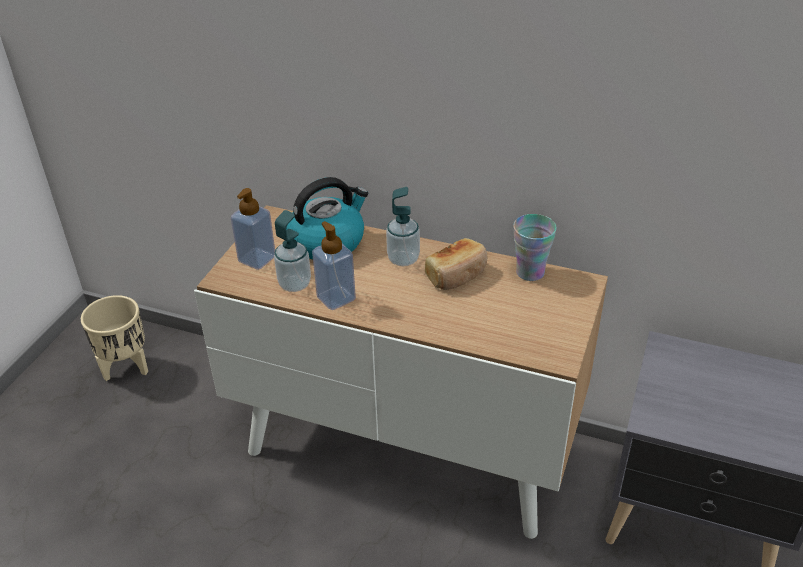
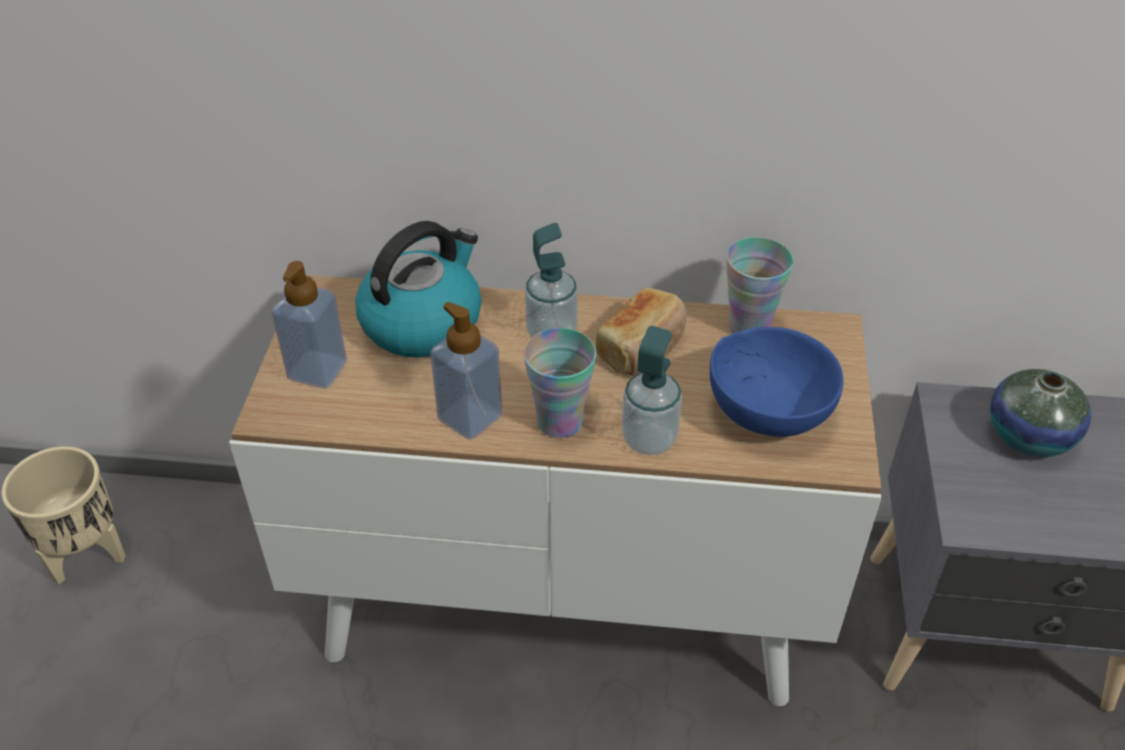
camera: 15 degrees left, 5 degrees up
(294, 284) = (394, 404): soap dispenser -> soap dispenser (649, 439)
(389, 309) = (560, 421): none -> cup
(521, 322) = (766, 409): none -> blue bowl
(714, 375) = (1029, 436): none -> vase

